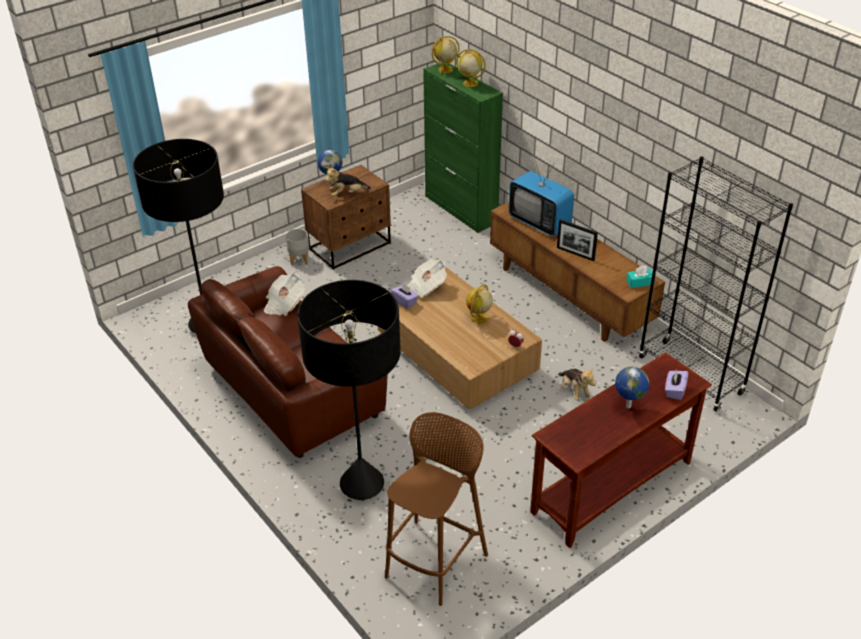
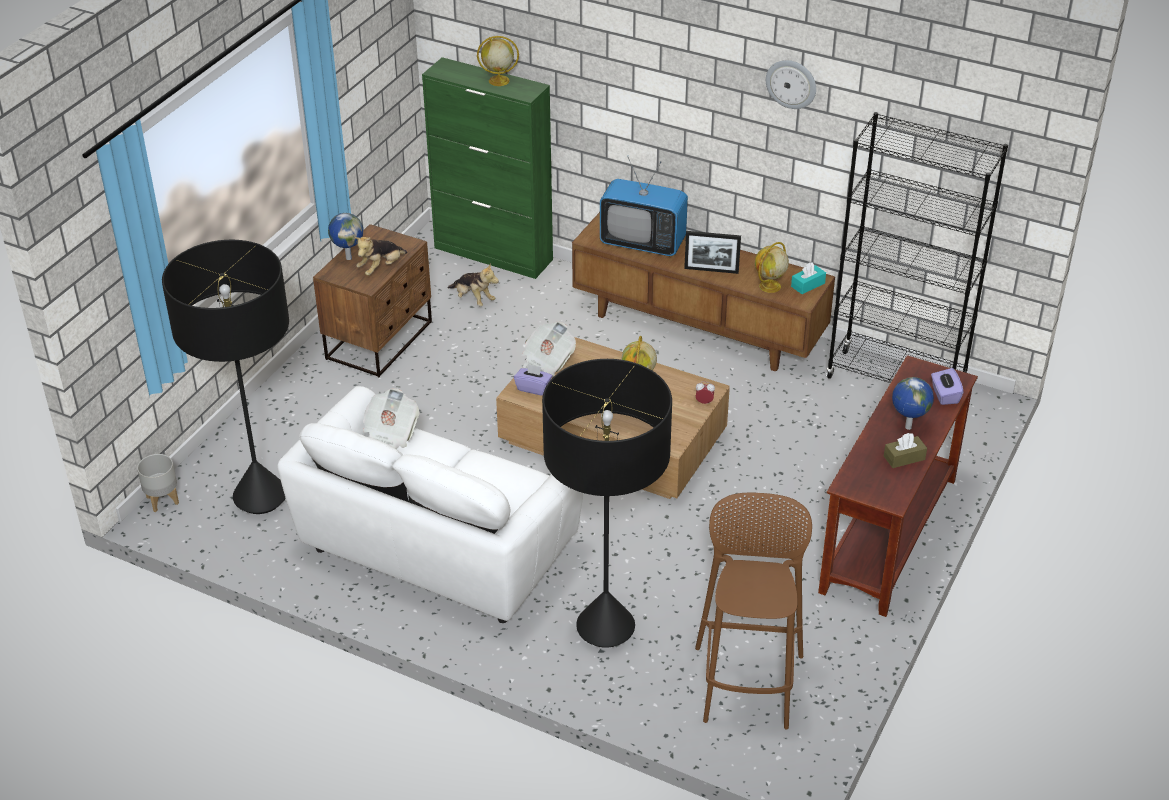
camera: 25 degrees left, 0 degrees up
(290, 393) = (436, 549): brown sofa -> white sofa
(299, 259) = (323, 376): grey planter -> grey planter (162, 500)
(445, 70) = (452, 69): globe -> globe (769, 286)
(574, 391) = (779, 439): plush toy -> plush toy (473, 299)
(609, 428) = (904, 458): none -> brown tissue box
(650, 122) = (791, 83): none -> wall clock

